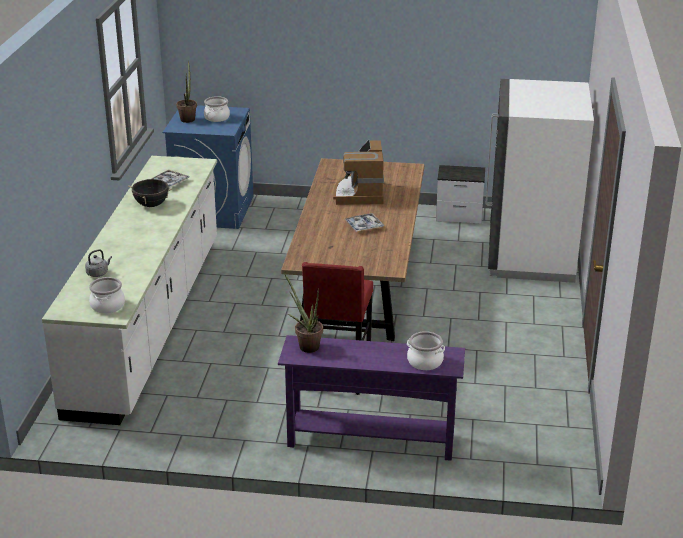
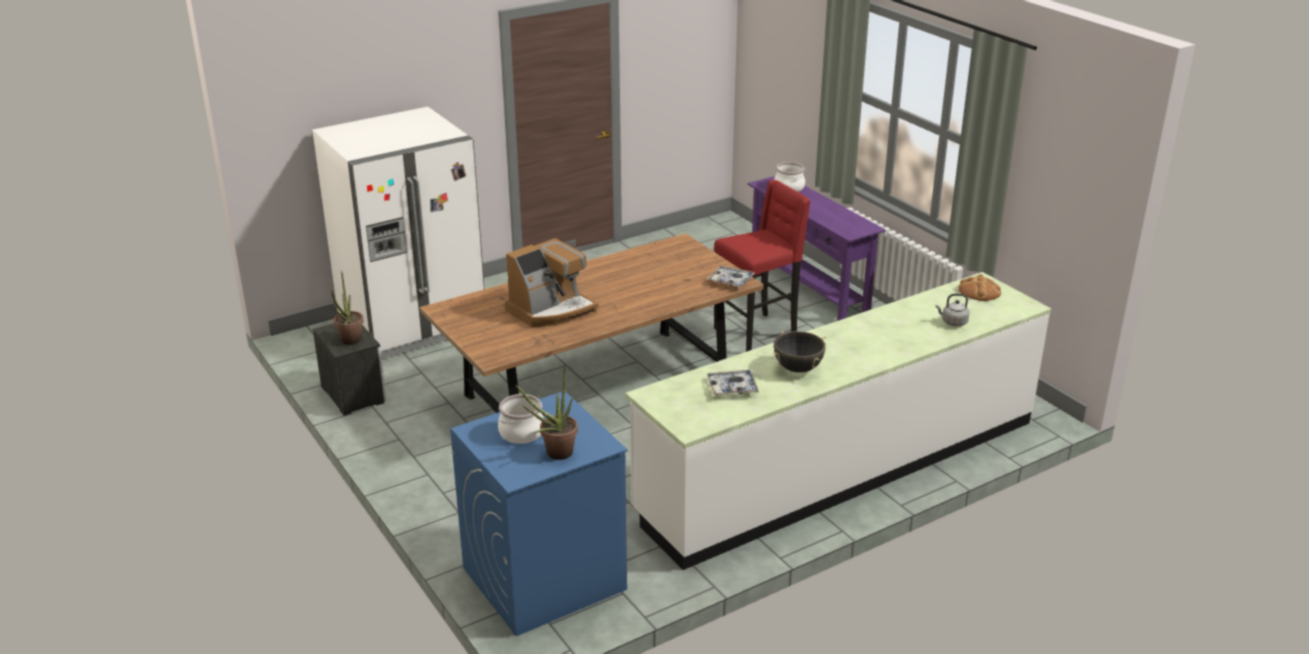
camera: 130 degrees left, 0 degrees up
(108, 306) = (979, 291): cooking pot -> bread
(306, 345) = (847, 228): potted plant -> potted plant (349, 342)
(364, 226) = (622, 281): tray -> tray (730, 281)

